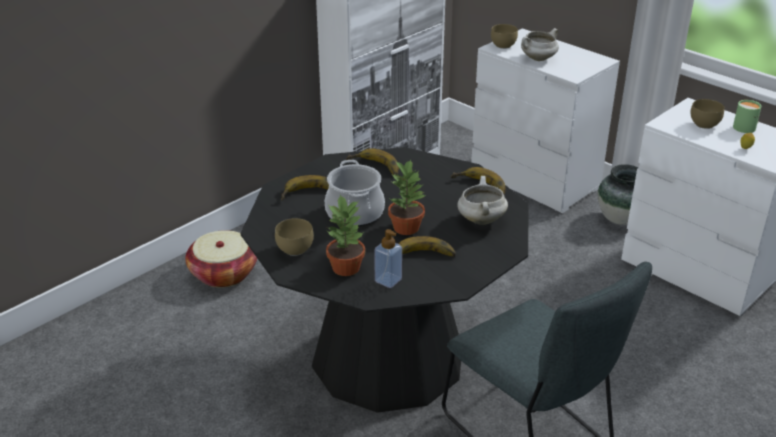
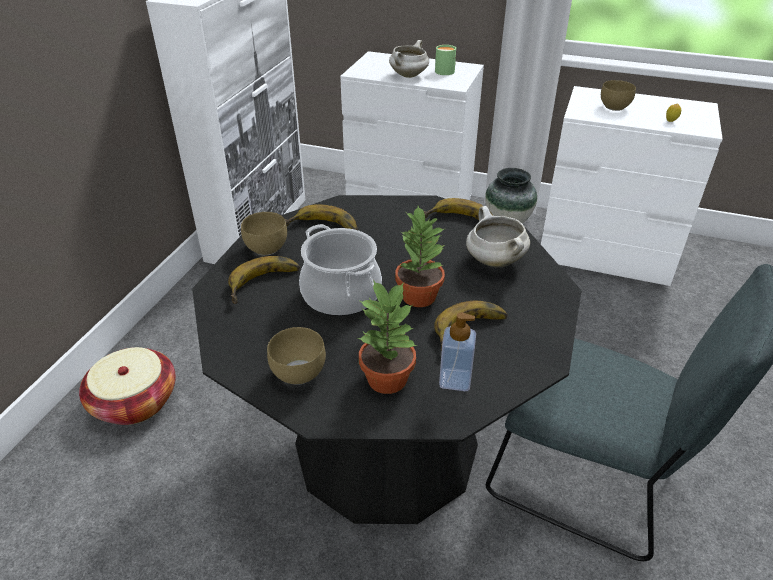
camera: 25 degrees left, 5 degrees up
(502, 45) = (362, 69): brown bowl -> brown bowl (265, 248)
(745, 127) = (648, 102): green mug -> green mug (445, 70)

